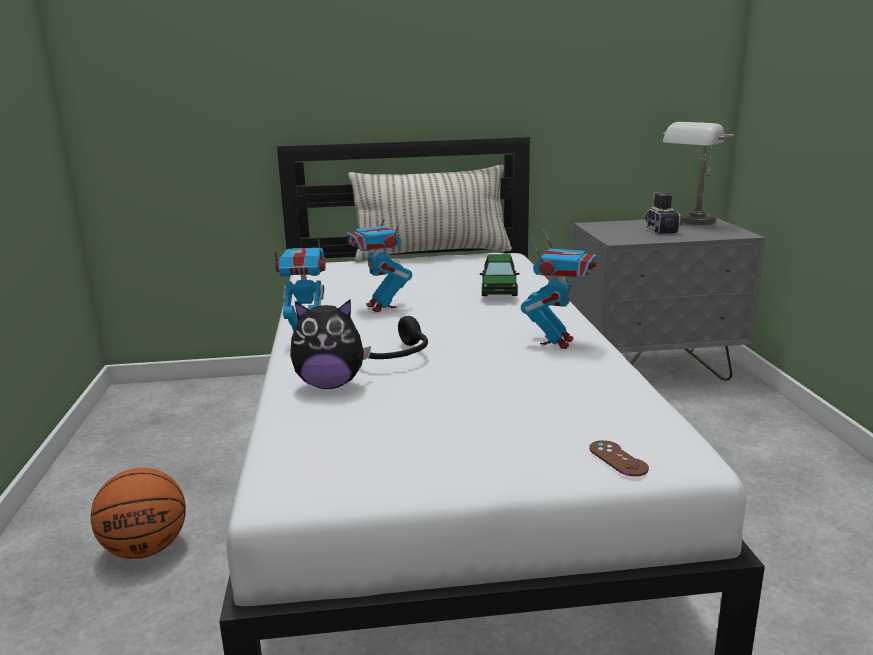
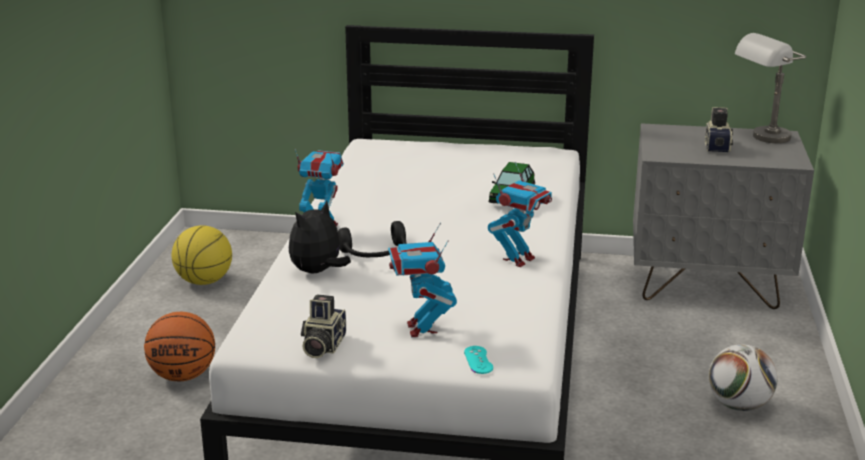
camera: 15 degrees right, 5 degrees up
(146, 435) = (204, 281): none -> basketball
(330, 384) = (318, 272): plush toy -> plush toy turned 120 degrees clockwise
(381, 307) = (399, 201): toy robot -> toy robot (421, 329)
(391, 474) = (322, 346): none -> camera
(432, 254) = (486, 142): pillow -> none
(618, 458) = (478, 360): brown game controller -> turquoise game controller
(776, 474) = (738, 405): none -> football

